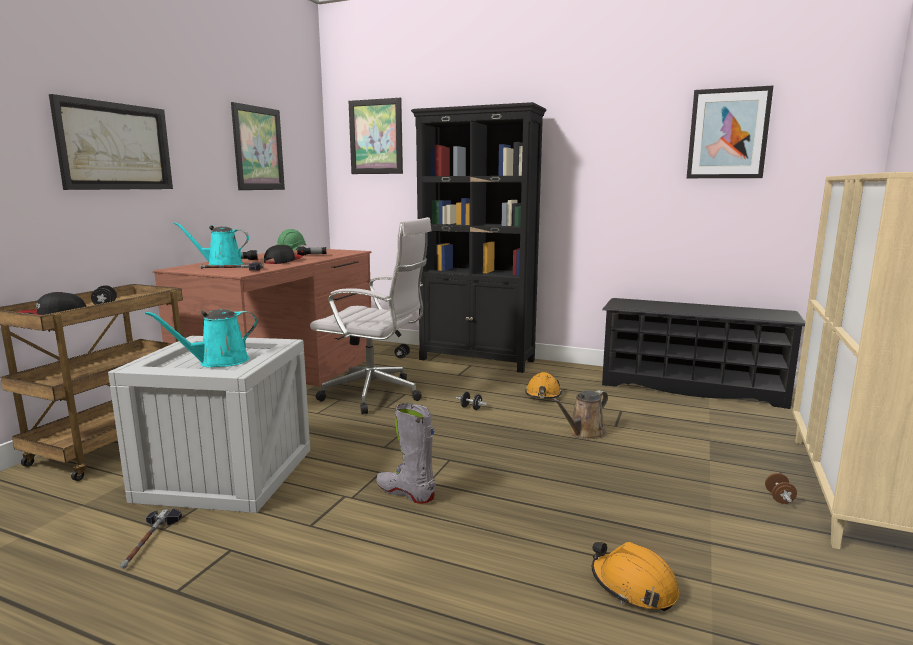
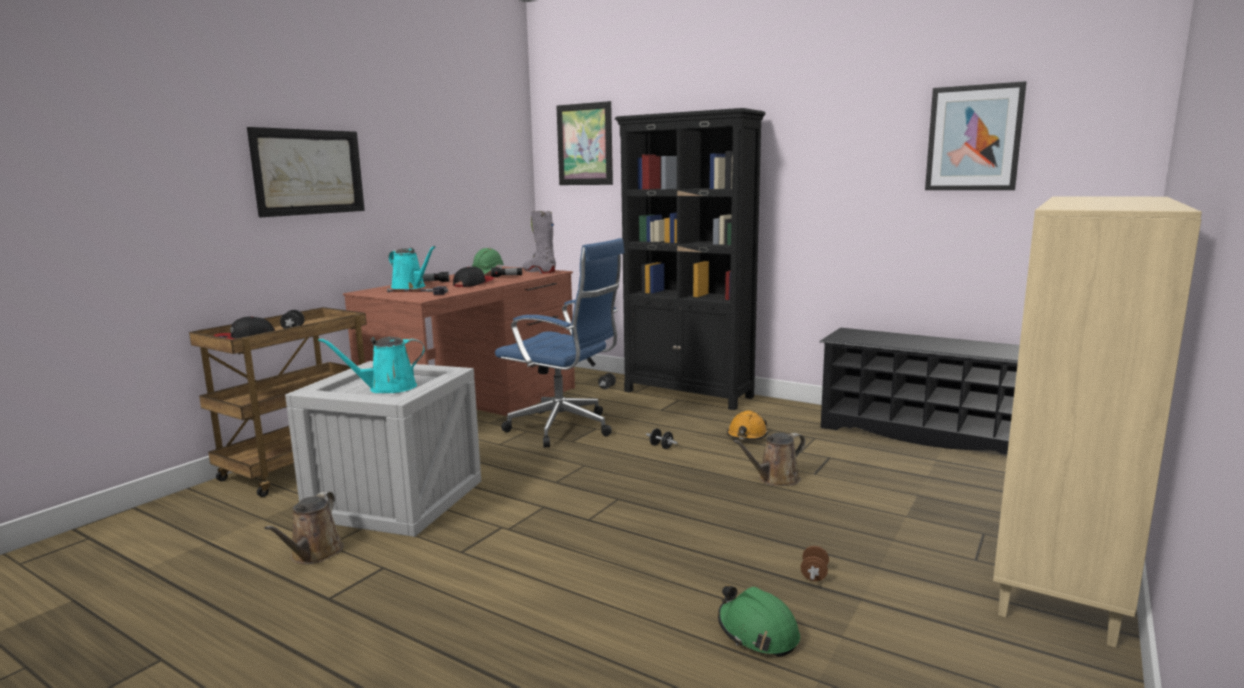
camera: 10 degrees right, 0 degrees up
(149, 541) = (314, 554): hammer -> brown watering can
(221, 264) = (410, 287): turquoise watering can -> turquoise watering can turned 150 degrees counterclockwise
(258, 148) = (456, 163): picture -> none
(376, 395) = (565, 428): white office chair -> blue office chair
(405, 493) = (562, 528): grey boot -> grey boot (539, 271)
(633, 586) = (757, 632): orange hard hat -> green hard hat
(779, 498) = (965, 561): brown dumbbell -> brown dumbbell (814, 575)

